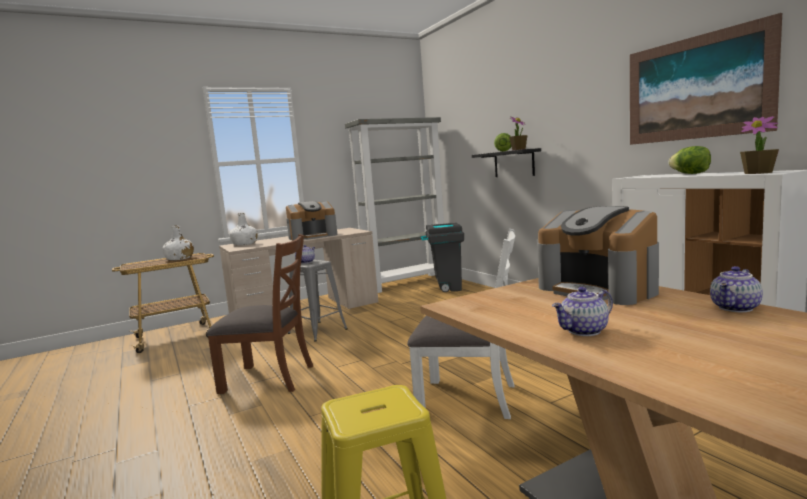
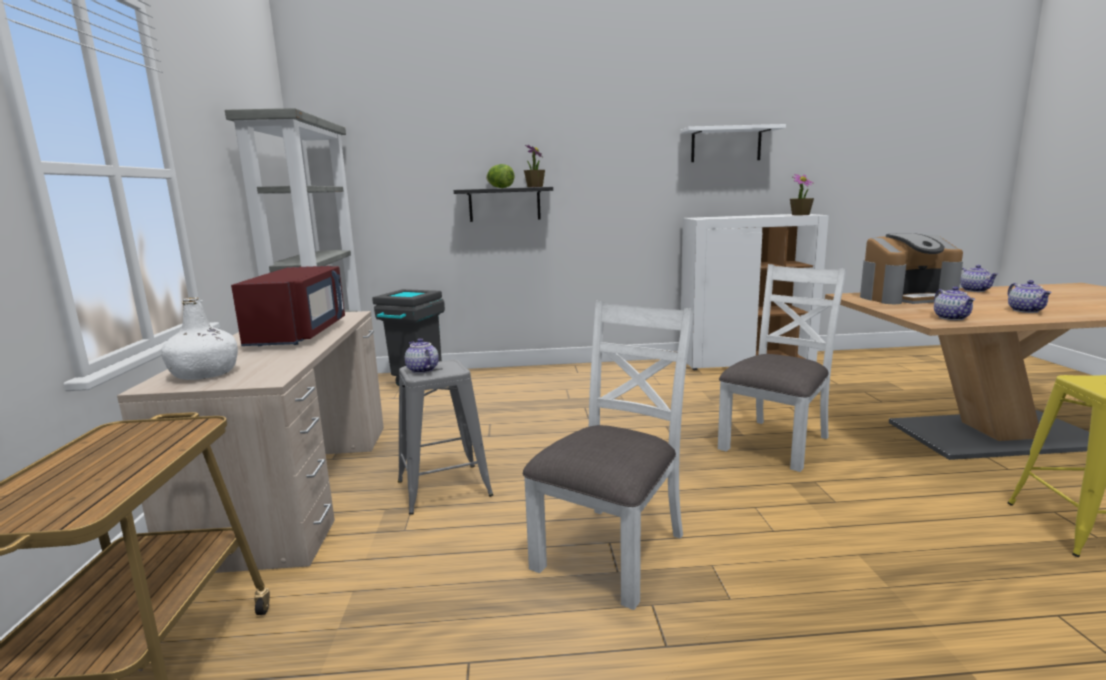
camera: 65 degrees left, 5 degrees up
(179, 258) = (116, 447): white bottle -> none
(269, 378) = (612, 550): brown chair -> white chair
(312, 236) = (300, 334): coffee machine -> red microwave
(483, 308) = (952, 318): none -> teapot
(690, 173) = (736, 216): lettuce -> none
(696, 88) = (726, 144): picture -> white shelf

